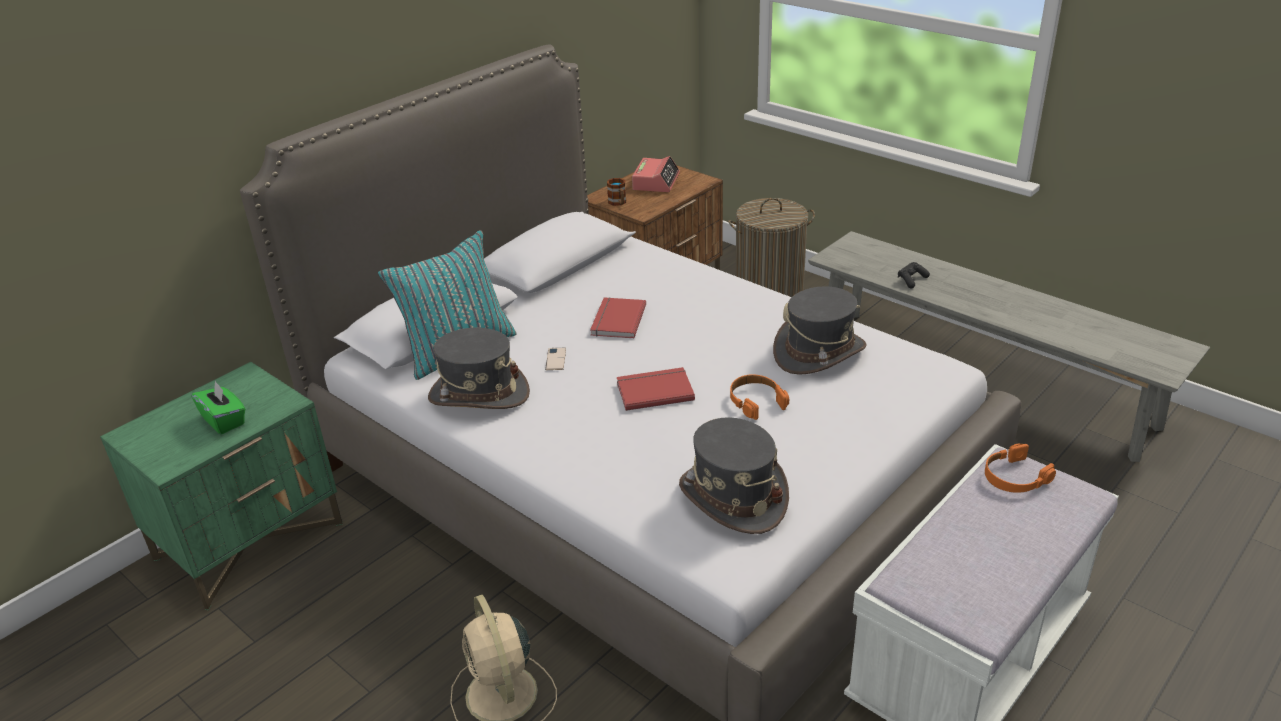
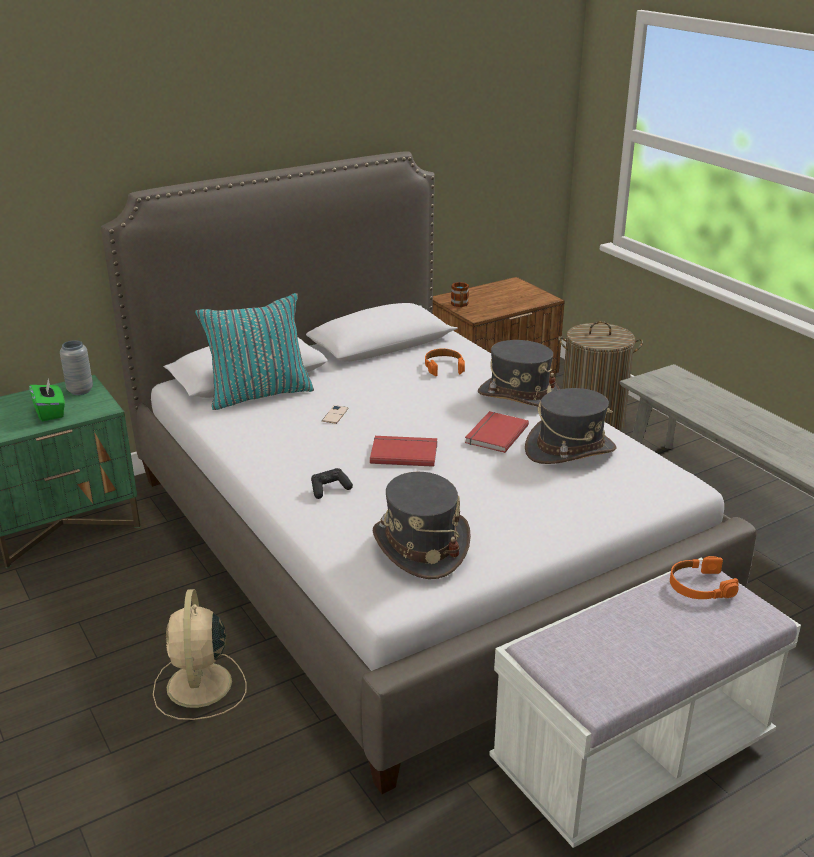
camera: 15 degrees right, 5 degrees down
(245, 386) = (80, 391): none -> grey vase
(478, 395) = (256, 430): grey hat -> grey hat (519, 396)
(616, 320) = (404, 394): red book -> red book (494, 434)
(656, 182) = (503, 293): alarm clock -> none
(756, 401) = (488, 477): orange headphones -> orange headphones (443, 367)
(911, 280) = (709, 413): black game controller -> black game controller (329, 489)

